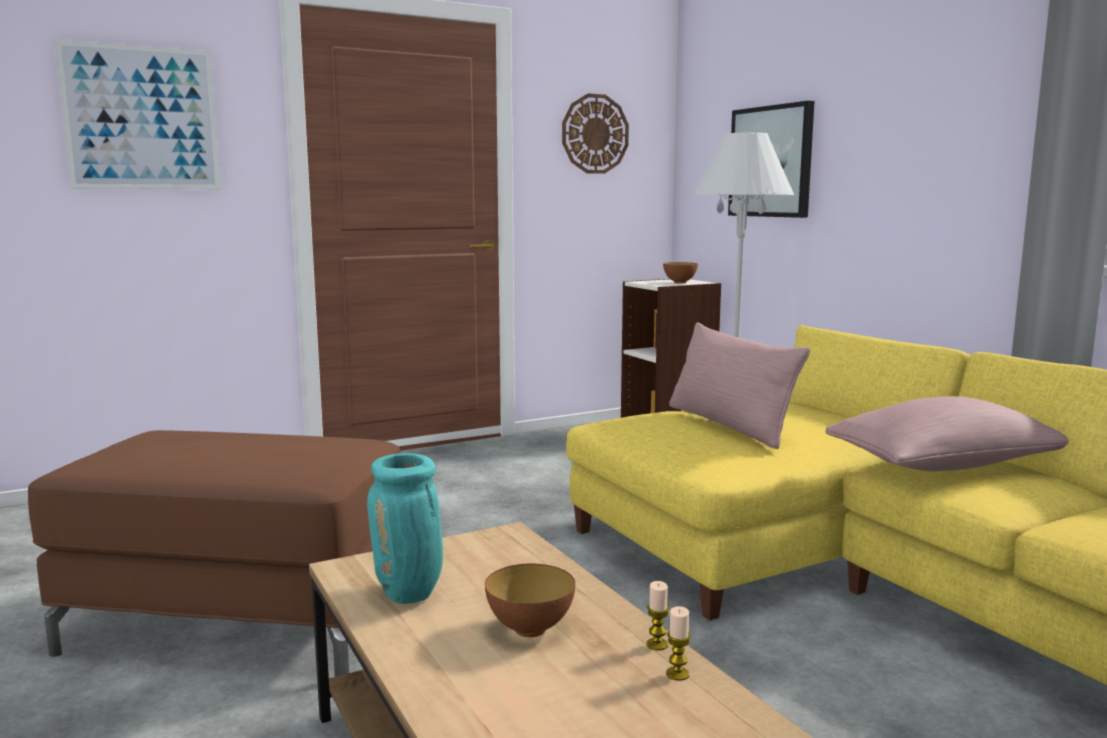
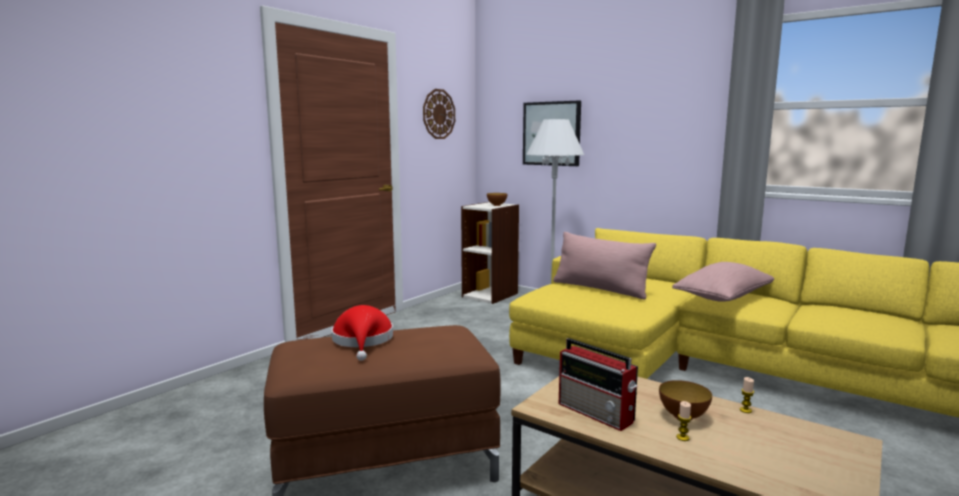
camera: 25 degrees left, 0 degrees up
(141, 118) = (170, 103): picture -> none
(220, 440) = (363, 341): none -> red hat
(410, 594) = (597, 413): turquoise vase -> radio
(677, 674) = (775, 421): candle -> candle (682, 437)

